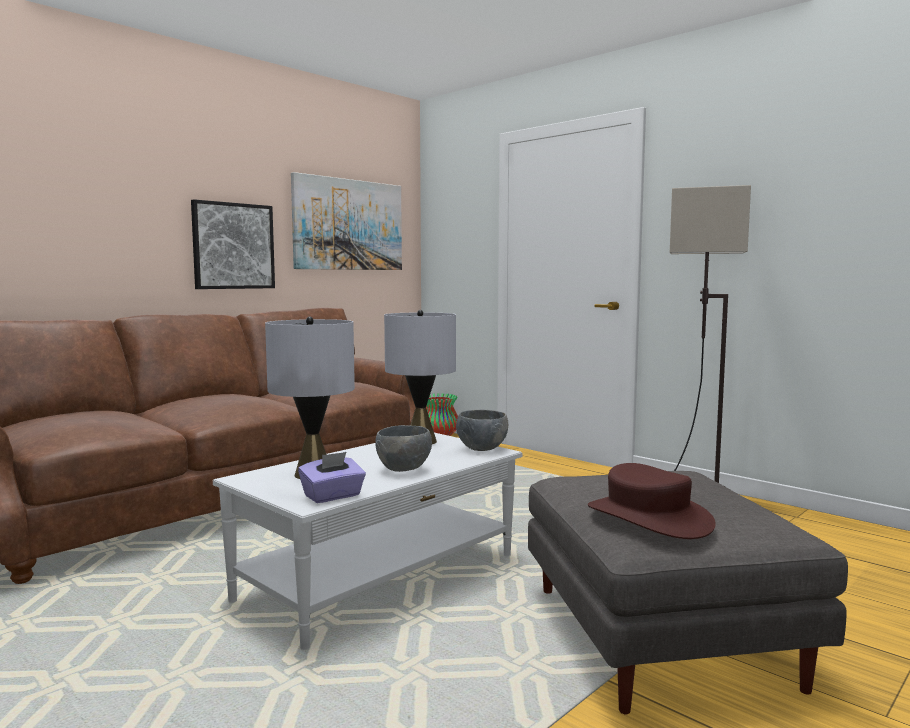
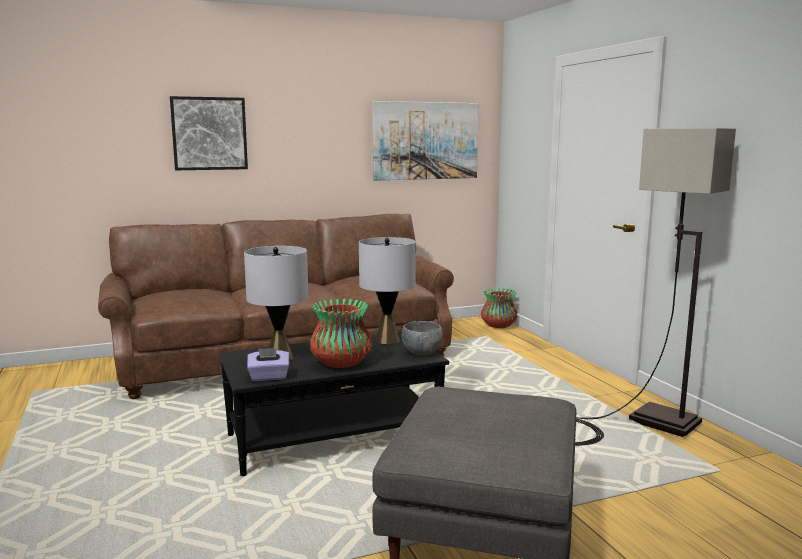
camera: 25 degrees right, 5 degrees up
(233, 246) = (321, 164): picture -> picture (209, 133)
(381, 577) = (335, 438): white coffee table -> black coffee table
(404, 469) = (341, 363): grey bowl -> vase
(648, 517) = (440, 433): brown hat -> none

